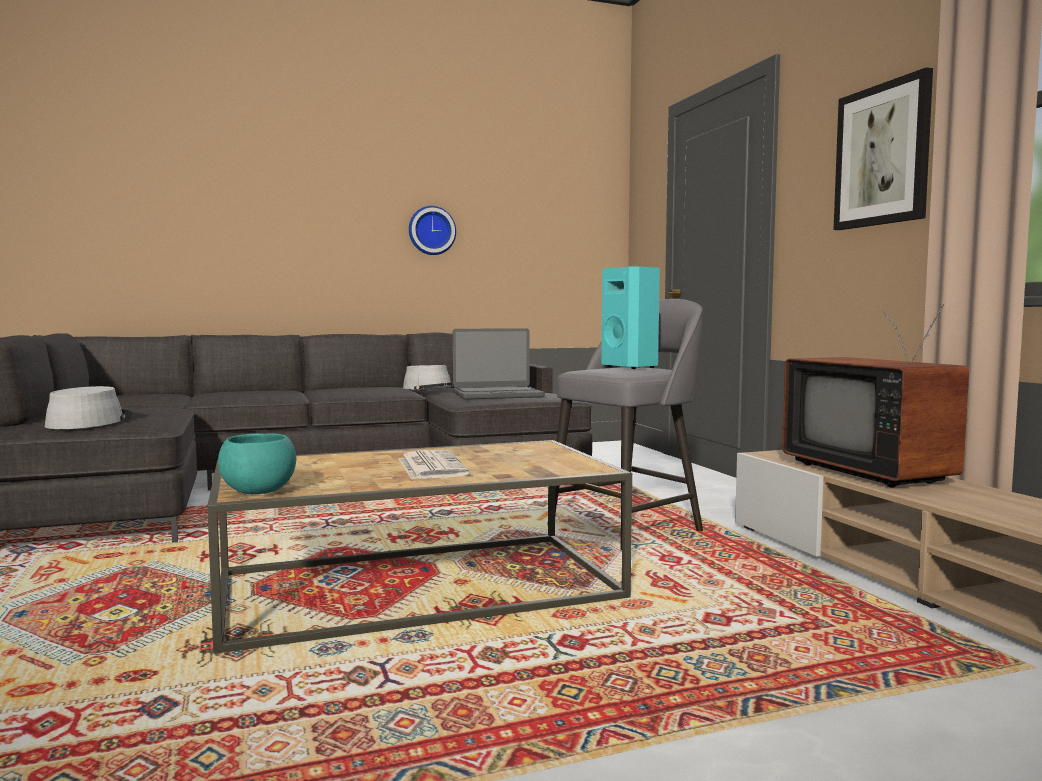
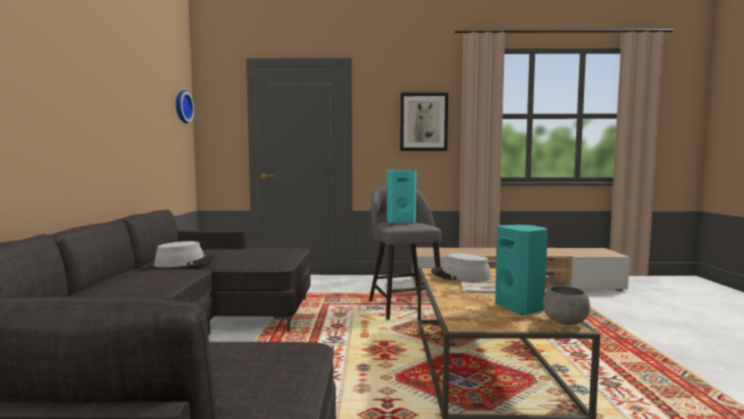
camera: 70 degrees left, 0 degrees up
(90, 422) = (251, 374): grey hat -> grey hat (460, 276)
(259, 492) = (565, 322): turquoise bowl -> grey bowl
(330, 477) = (521, 308): none -> turquoise speaker
(431, 231) = (111, 121): wall clock -> wall clock (181, 106)
(497, 395) = (263, 255): laptop -> none
(873, 472) = (468, 251): television -> none

